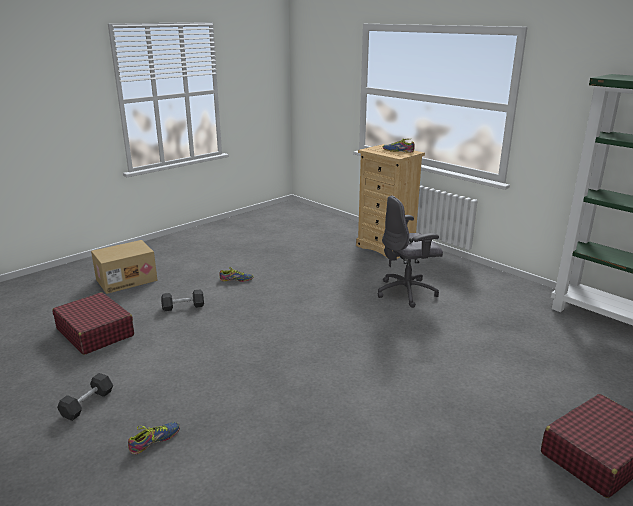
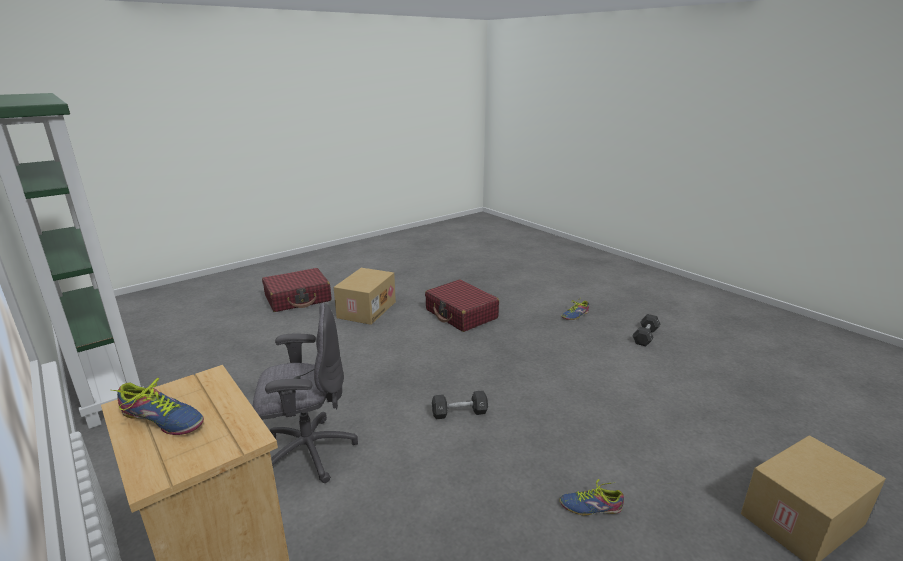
camera: 175 degrees left, 0 degrees up
(95, 332) = (720, 404): red suitcase -> red suitcase (461, 314)
(183, 307) = (642, 441): black dumbbell -> black dumbbell (459, 413)
(469, 435) = (366, 309): none -> cardboard box

